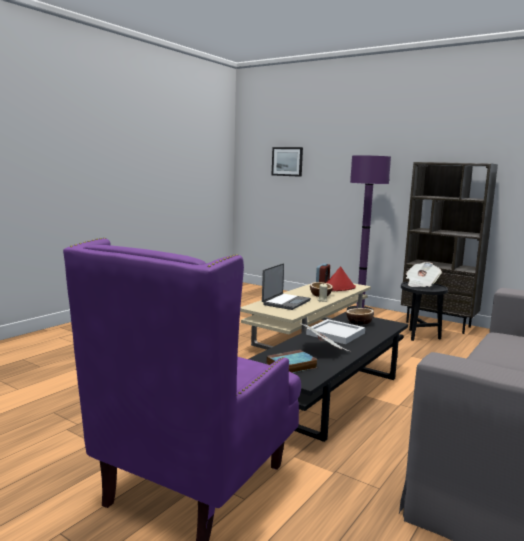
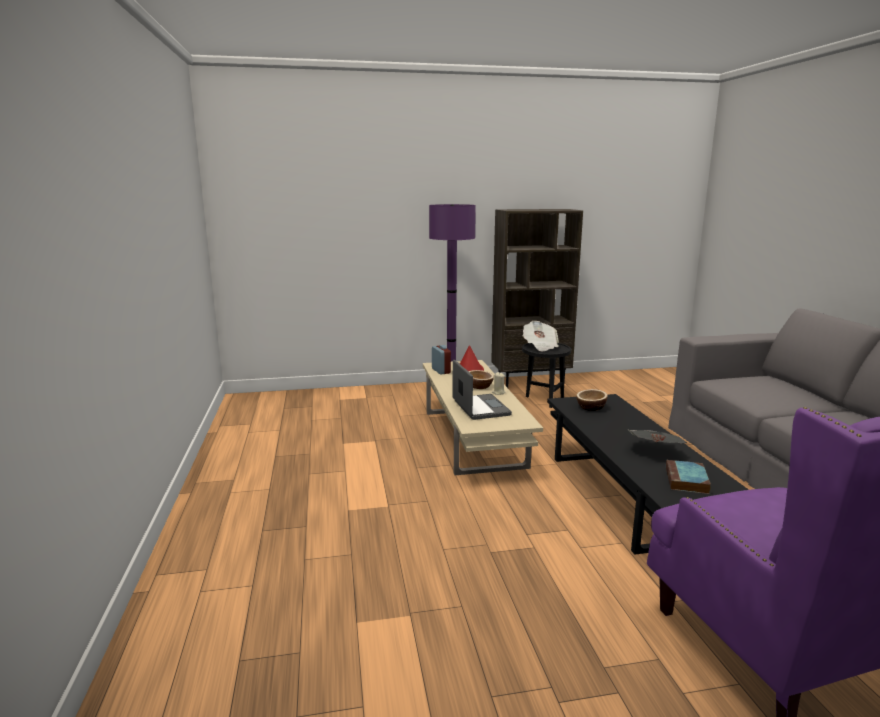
camera: 45 degrees left, 5 degrees up
(287, 161) = (306, 212): picture -> none
(334, 334) = (611, 428): white tray -> none

